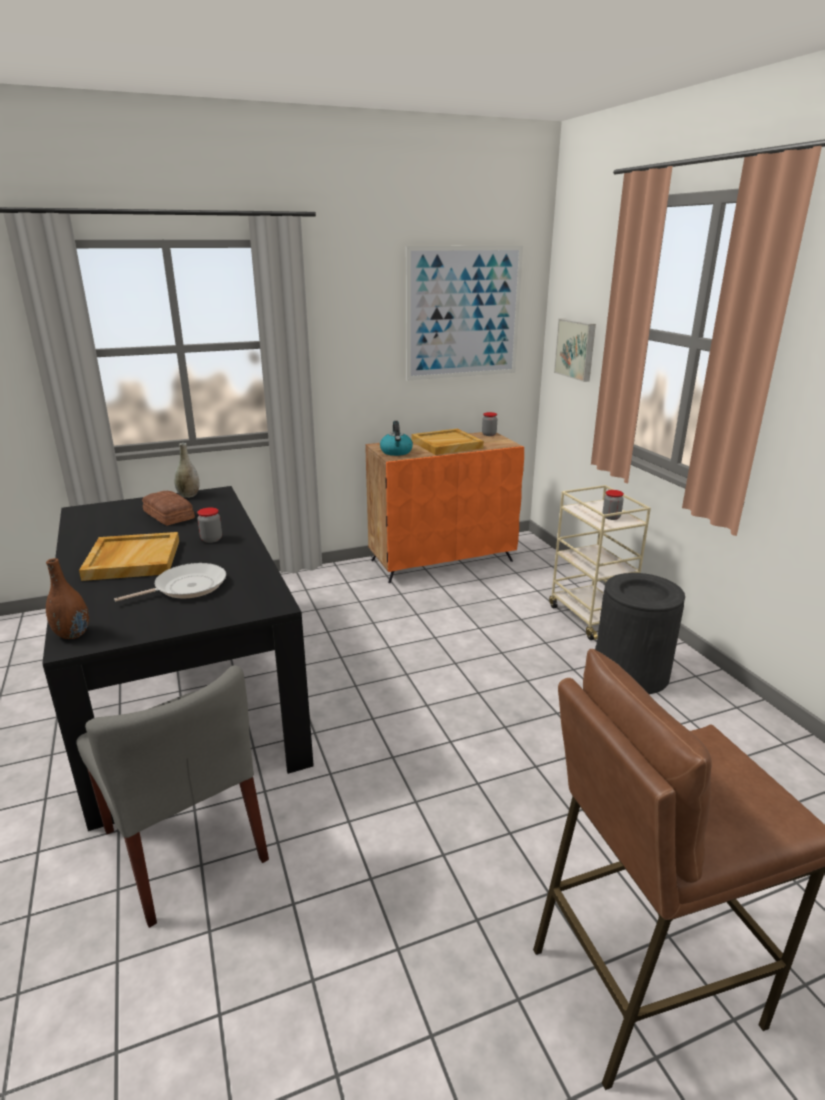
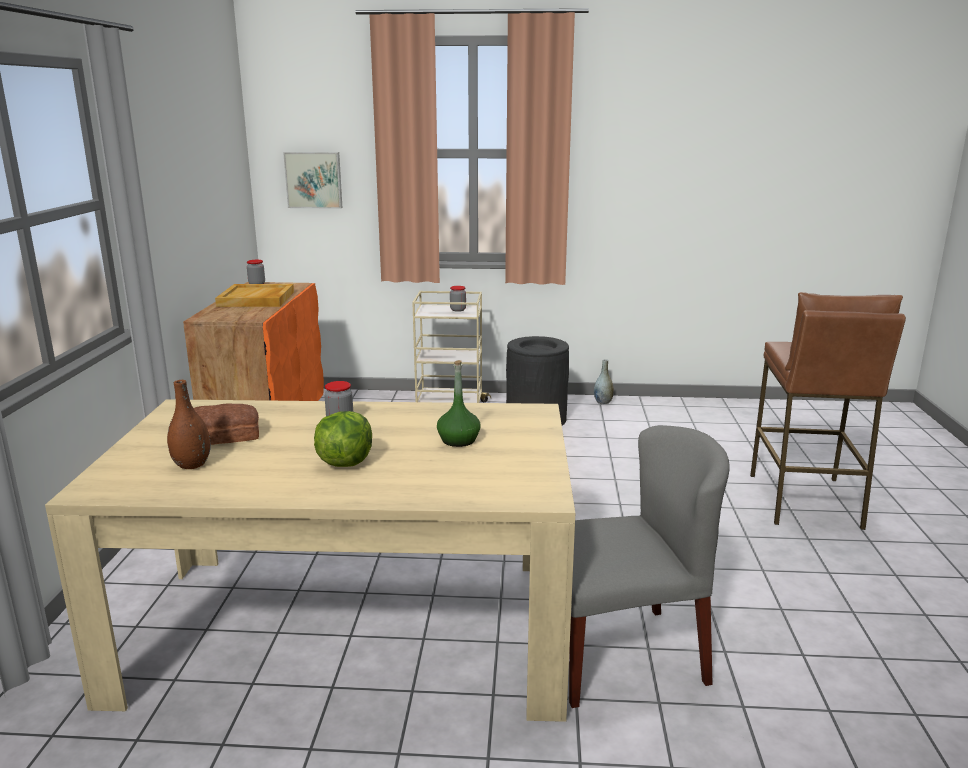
camera: 65 degrees left, 5 degrees down
(72, 634) = (520, 497): brown vase -> brown vase (192, 465)
(132, 559) = (345, 462): beige tray -> lettuce
(185, 688) = (349, 631): black dining table -> beige dining table
(186, 587) = (458, 440): frying pan -> green bottle
(189, 495) = (160, 422): grey vase -> grey vase (603, 402)
(396, 452) = (241, 315): kettle -> none
(463, 313) = (211, 152): picture -> none

